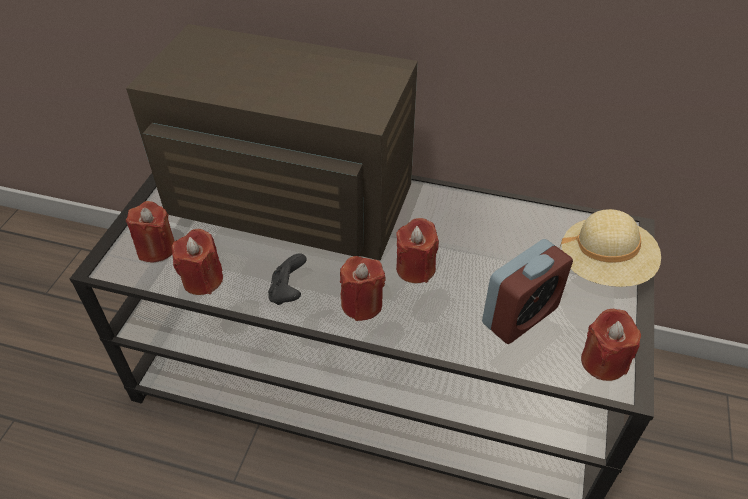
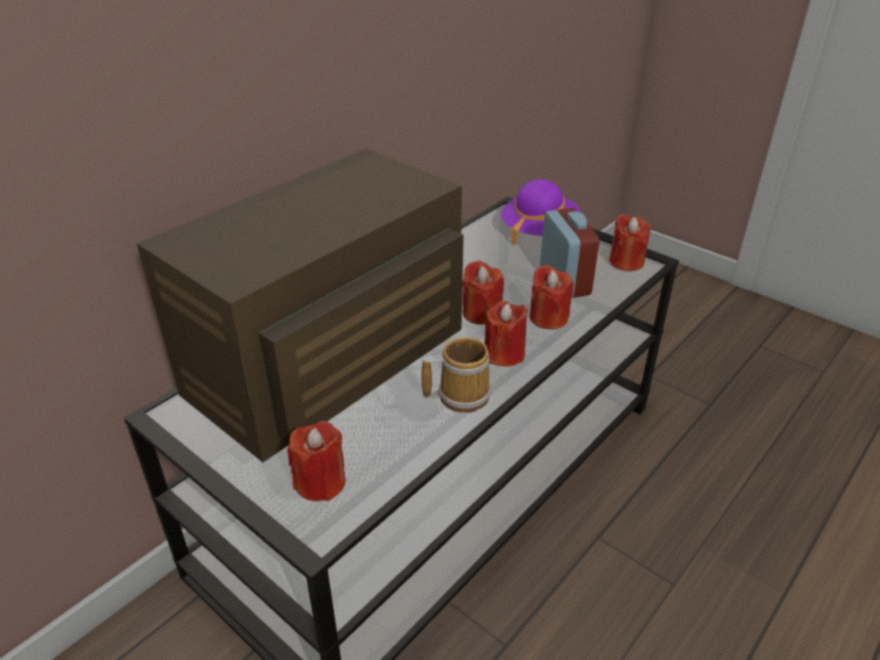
camera: 65 degrees left, 10 degrees down
(203, 280) = (402, 451): red candle -> red candle (548, 318)
(288, 292) = (459, 395): black game controller -> mug
(604, 266) = (539, 231): beige hat -> purple hat

